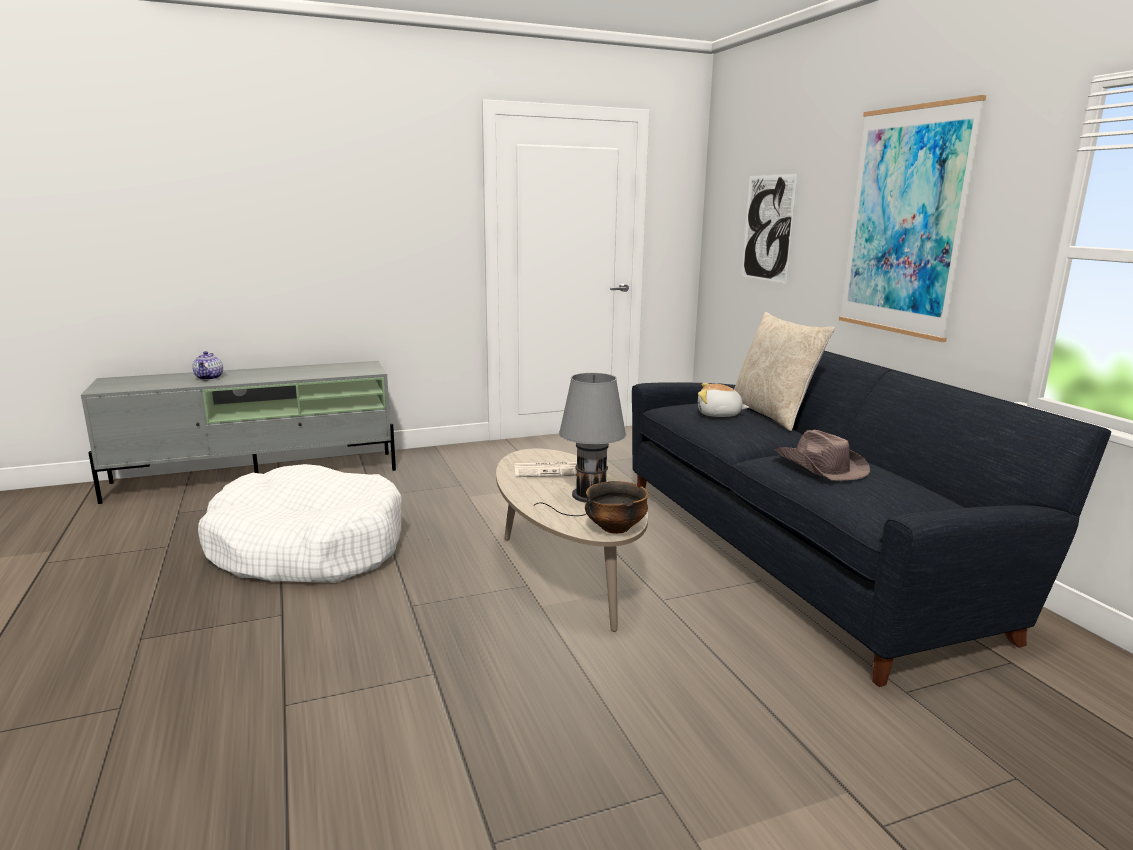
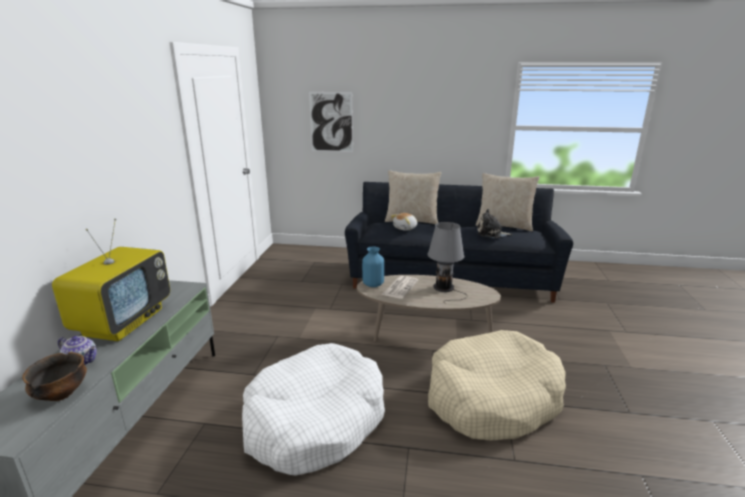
camera: 60 degrees left, 5 degrees up
(283, 371) = (124, 321): none -> television
(430, 660) = (492, 398): none -> beige dog bed
(540, 455) = (373, 284): none -> blue vase
(615, 528) = (487, 292): bowl -> bowl (61, 394)
(820, 466) = (491, 233): brown hat -> plush toy
(903, 474) = (504, 225): none -> beige pillow
(905, 222) = (433, 117): picture -> none

